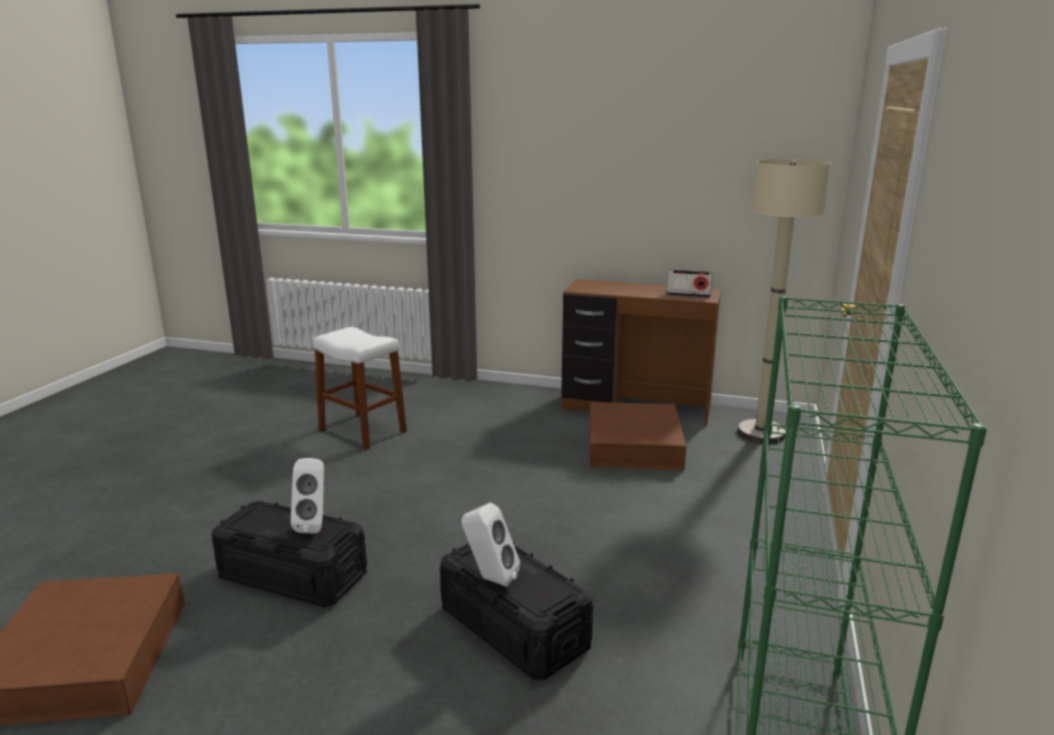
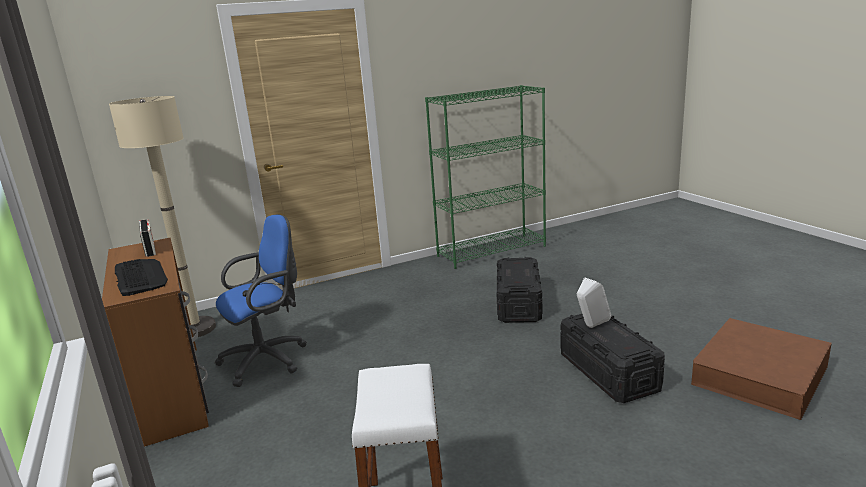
camera: 130 degrees left, 0 degrees up
(490, 579) = (531, 273): white speaker -> none
(616, 288) = (140, 277): none -> keyboard
(633, 445) = (268, 359): brown storage box -> blue office chair

